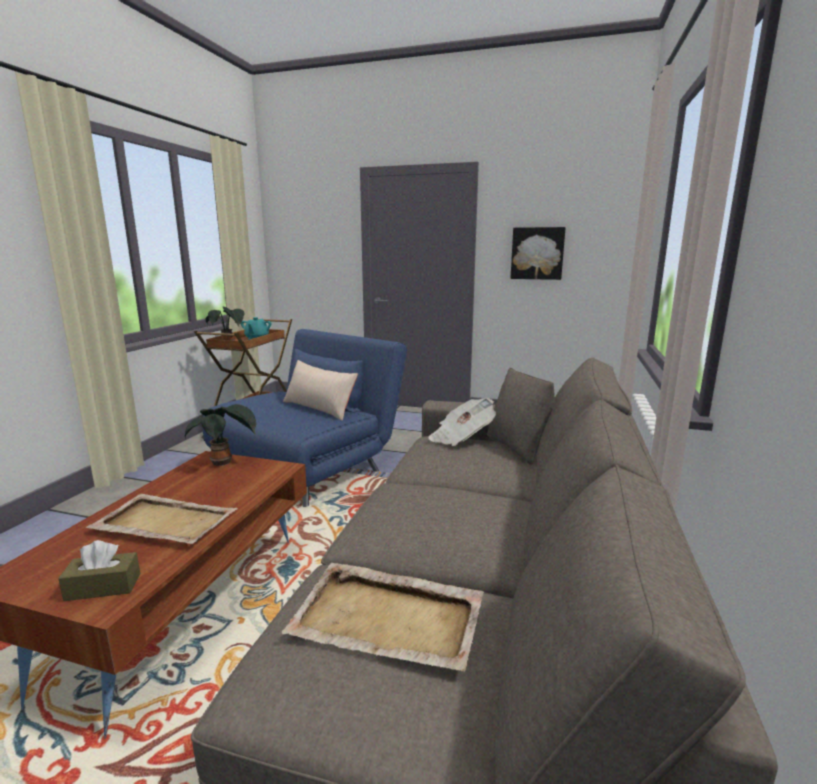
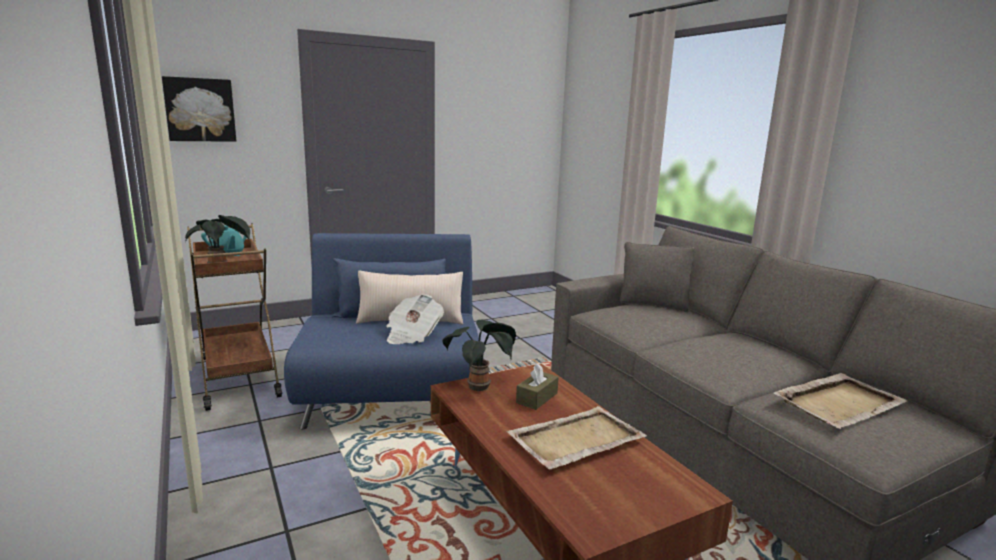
camera: 45 degrees left, 0 degrees up
(103, 587) = (664, 489): brown tissue box -> brown tissue box (537, 398)
(461, 438) = (616, 307): newspaper -> newspaper (412, 335)
(537, 253) = (490, 136): picture -> picture (200, 110)

